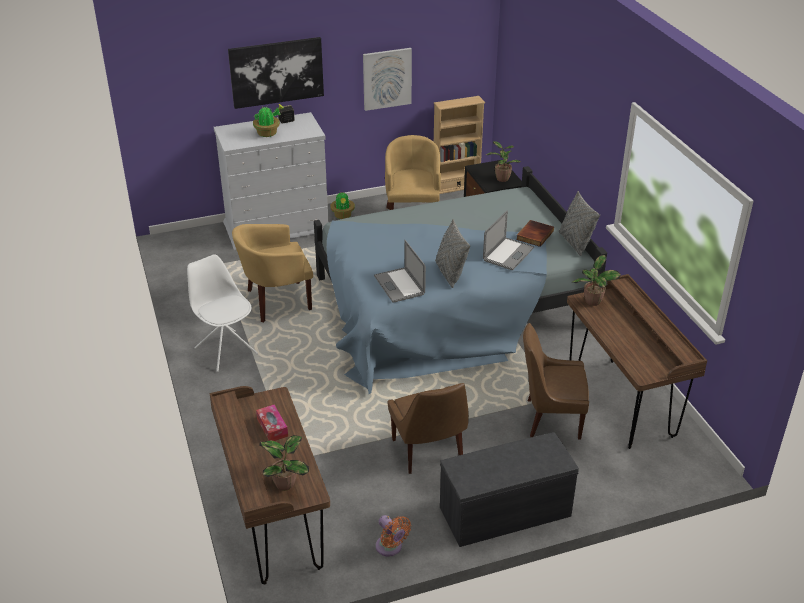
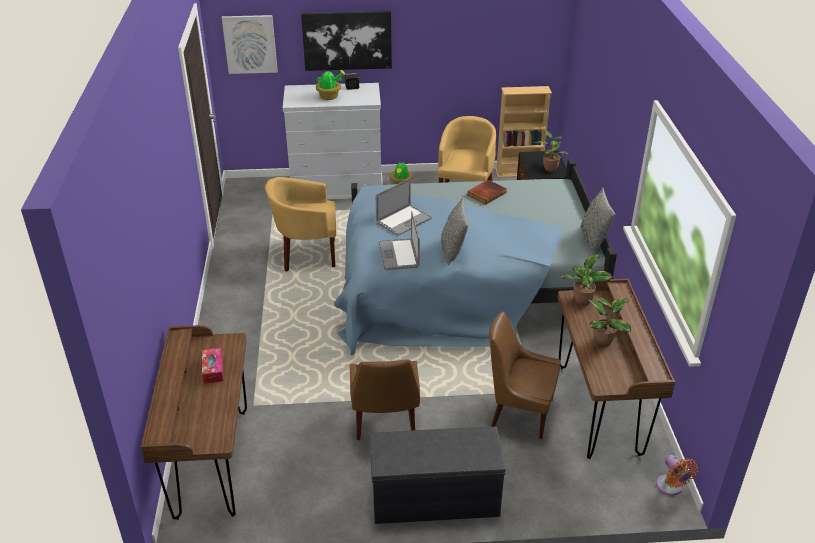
camera: 15 degrees right, 0 degrees up
(225, 350) = (241, 291): white chair -> none
(286, 483) = (199, 426): potted plant -> potted plant (604, 340)
(387, 78) = (455, 58): picture -> picture (250, 44)
(390, 548) = (308, 510): orange fan -> orange fan (671, 487)
(508, 254) = (518, 241): laptop -> laptop (404, 220)
(534, 235) = (553, 226): book -> book (486, 193)

